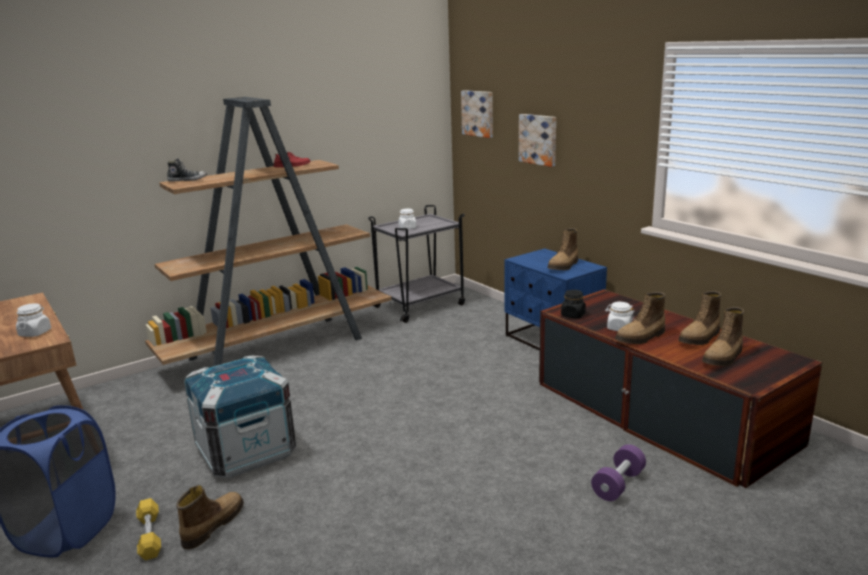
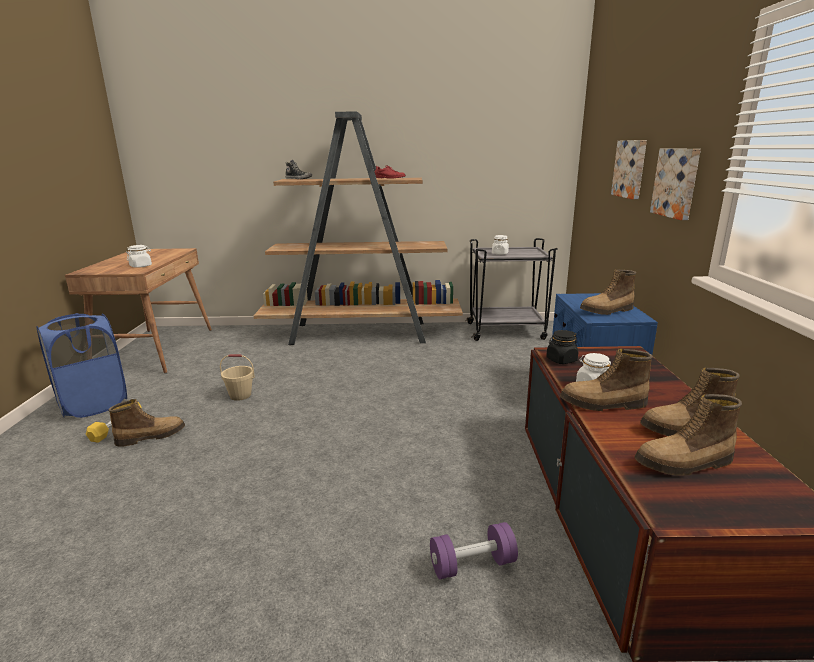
camera: 35 degrees right, 0 degrees up
(246, 452) = (240, 395): crate -> beige bucket
(478, 113) = (595, 145): picture -> picture (677, 183)

